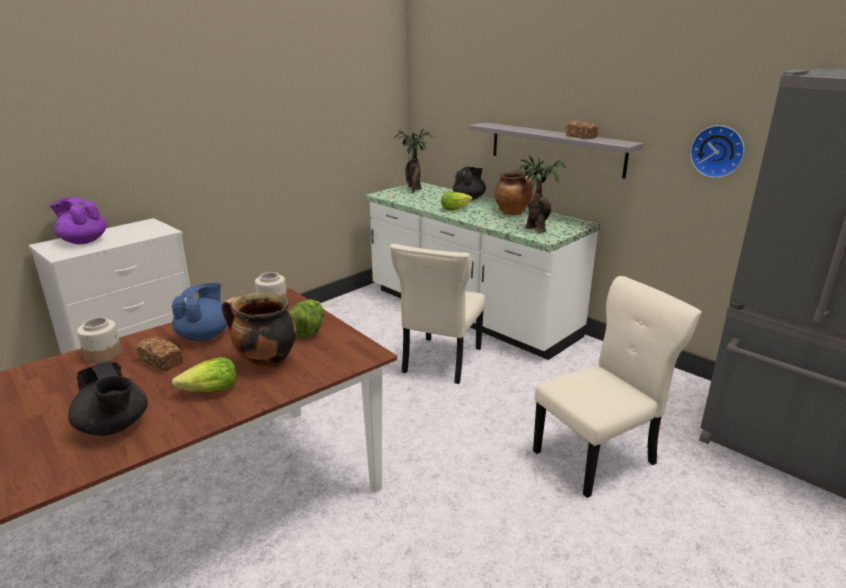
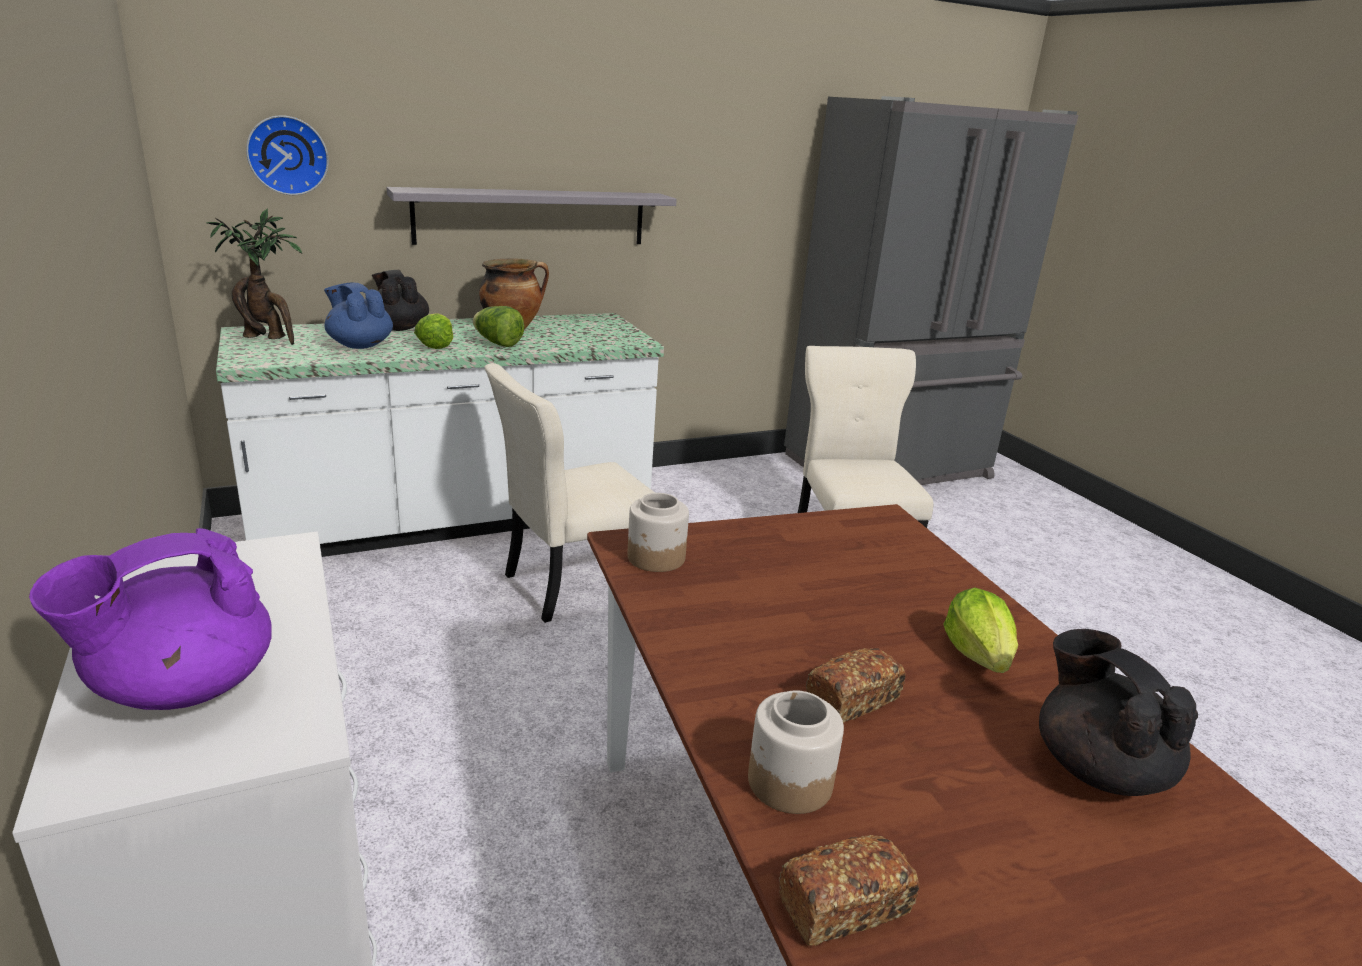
camera: 70 degrees left, 0 degrees up
(114, 427) = (1097, 767): black teapot -> black teapot turned 90 degrees counterclockwise
(204, 335) = (755, 641): blue teapot -> blue teapot (360, 345)
(265, 362) = (890, 596): cooking pot -> none
(307, 331) = (792, 546): lettuce -> lettuce (497, 343)
(440, 362) = (573, 585): beige chair -> beige chair turned 105 degrees clockwise
(534, 229) = (595, 336): potted plant -> none
(581, 137) = (589, 193): bread -> bread (843, 906)
(718, 151) = (742, 193): wall clock -> wall clock (287, 155)

